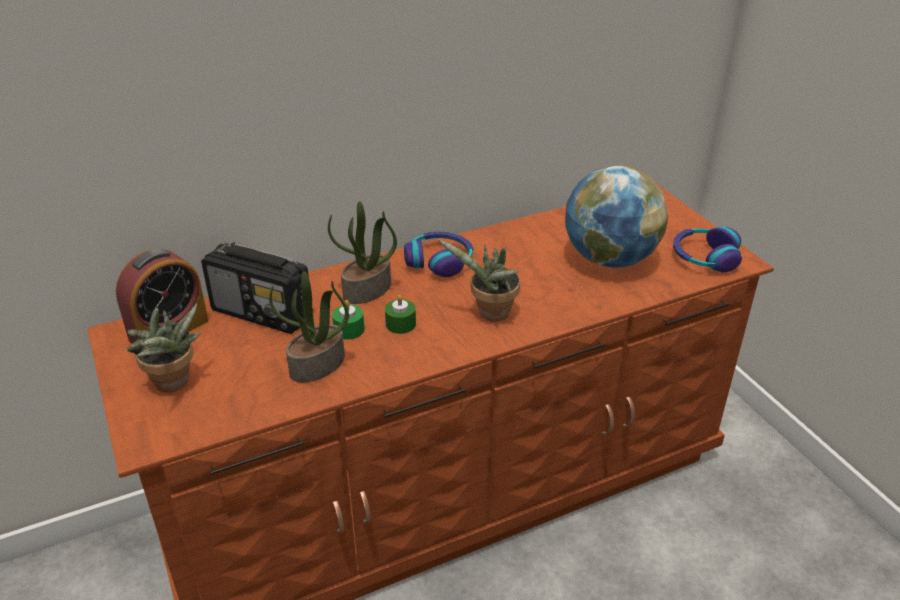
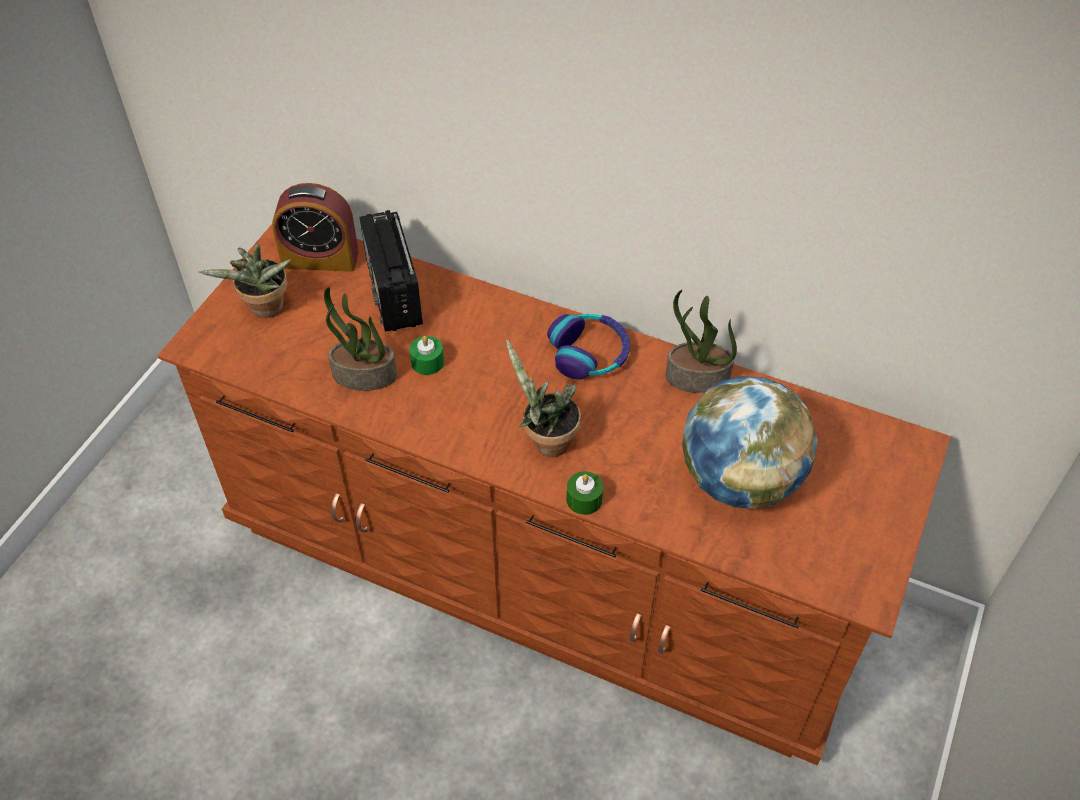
camera: 50 degrees right, 15 degrees up
(367, 291) = (491, 336): potted plant -> potted plant (696, 378)
(400, 324) = (469, 390): green candle -> green candle (584, 499)
(704, 257) = (837, 560): headphones -> none

